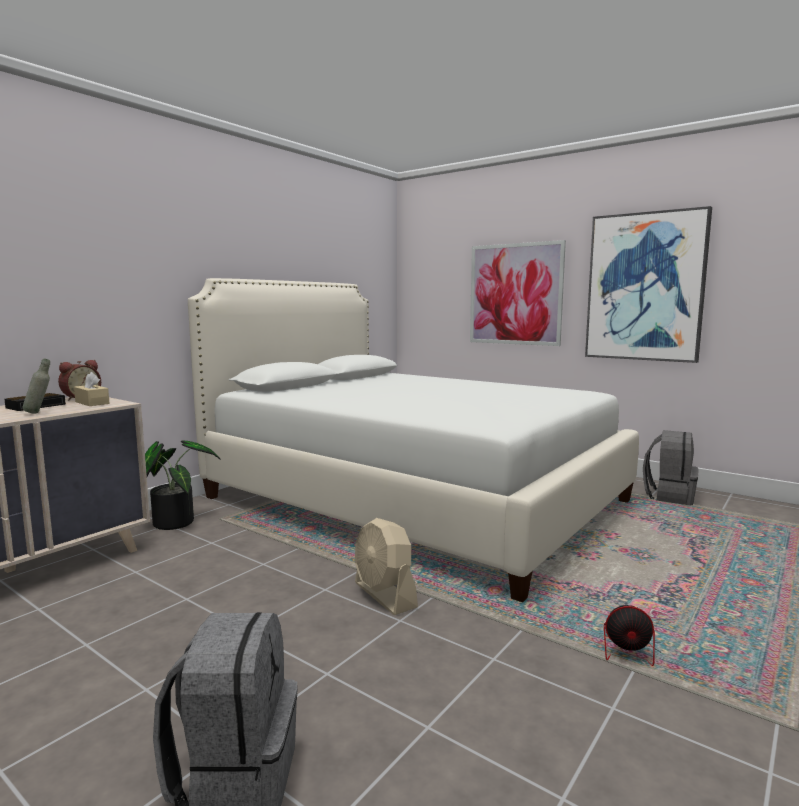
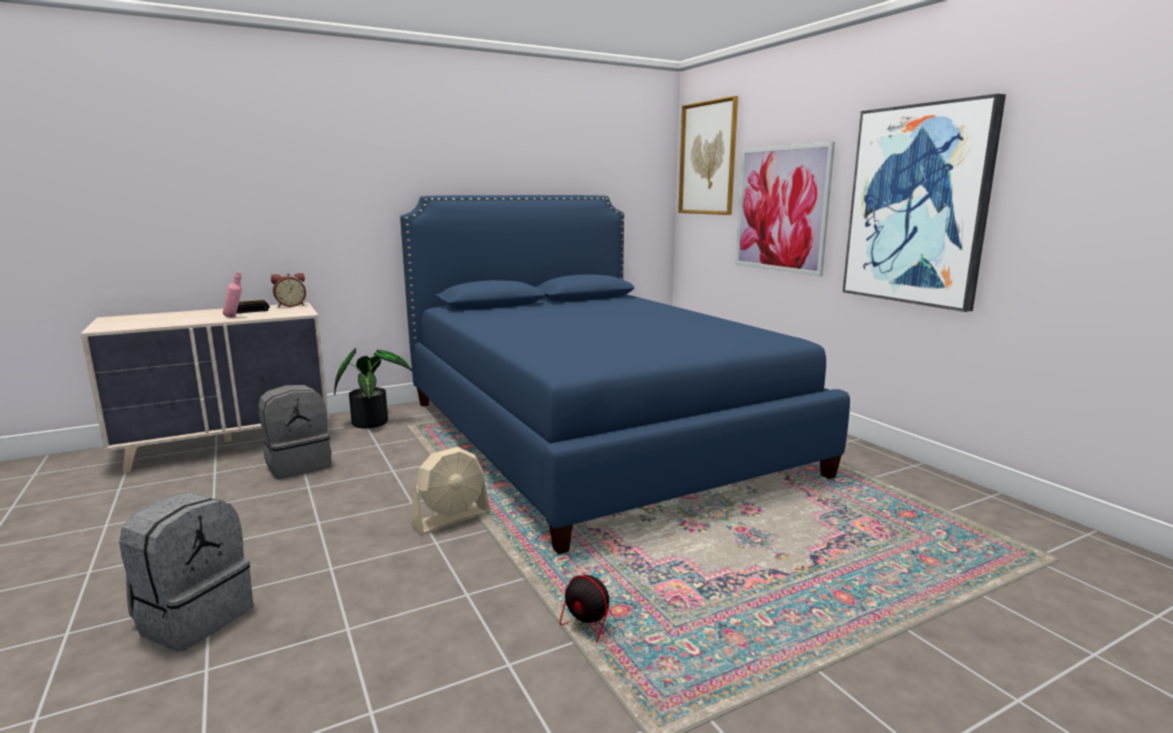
camera: 25 degrees right, 5 degrees up
(39, 413) = (235, 317): grey bottle -> pink bottle
(92, 403) = (287, 311): beige tissue box -> none
(385, 595) = (451, 519): beige fan -> beige fan turned 120 degrees counterclockwise
(413, 499) = (595, 435): white bed -> blue bed
(433, 254) = (708, 158): none -> picture
(669, 496) = (899, 481): grey backpack -> grey backpack (299, 465)

